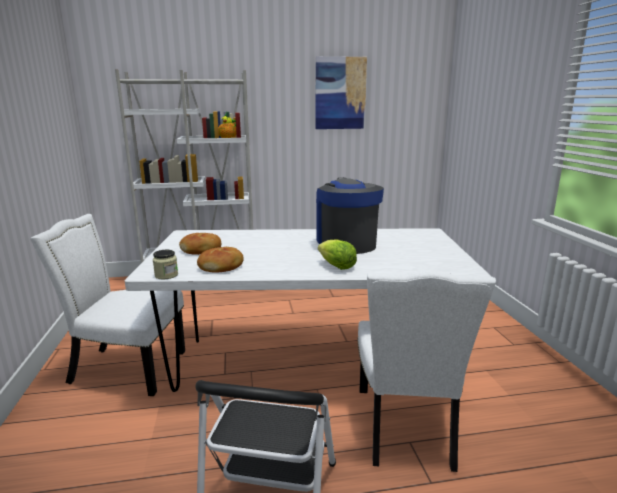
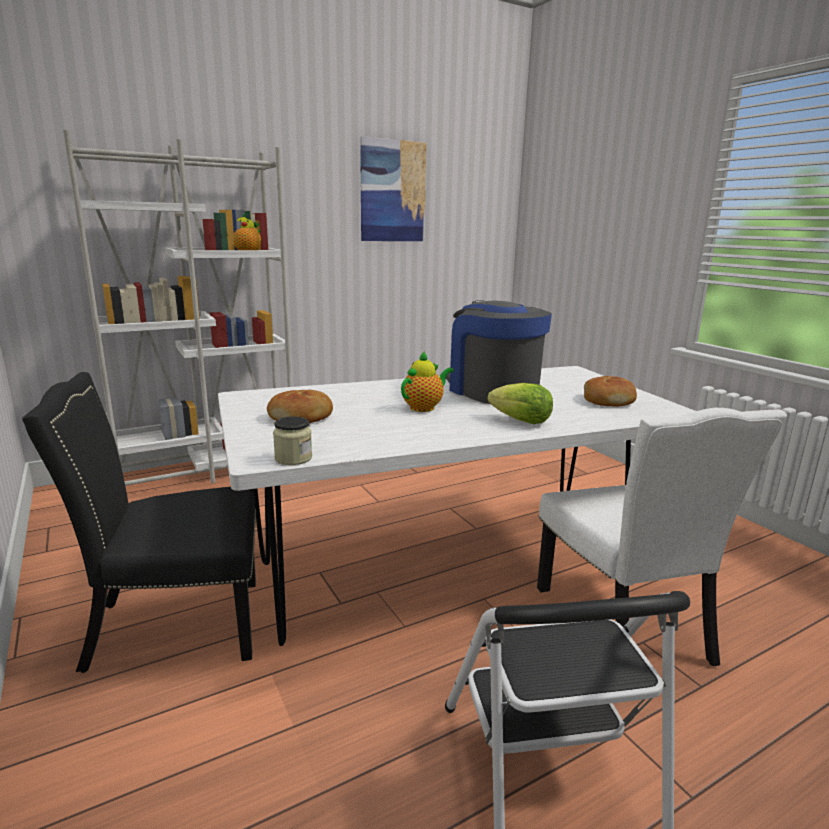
camera: 20 degrees left, 0 degrees up
(129, 369) = (180, 626): white chair -> black chair
(222, 266) = (364, 437): bread -> bread (608, 400)
(284, 250) = (424, 407): none -> teapot

